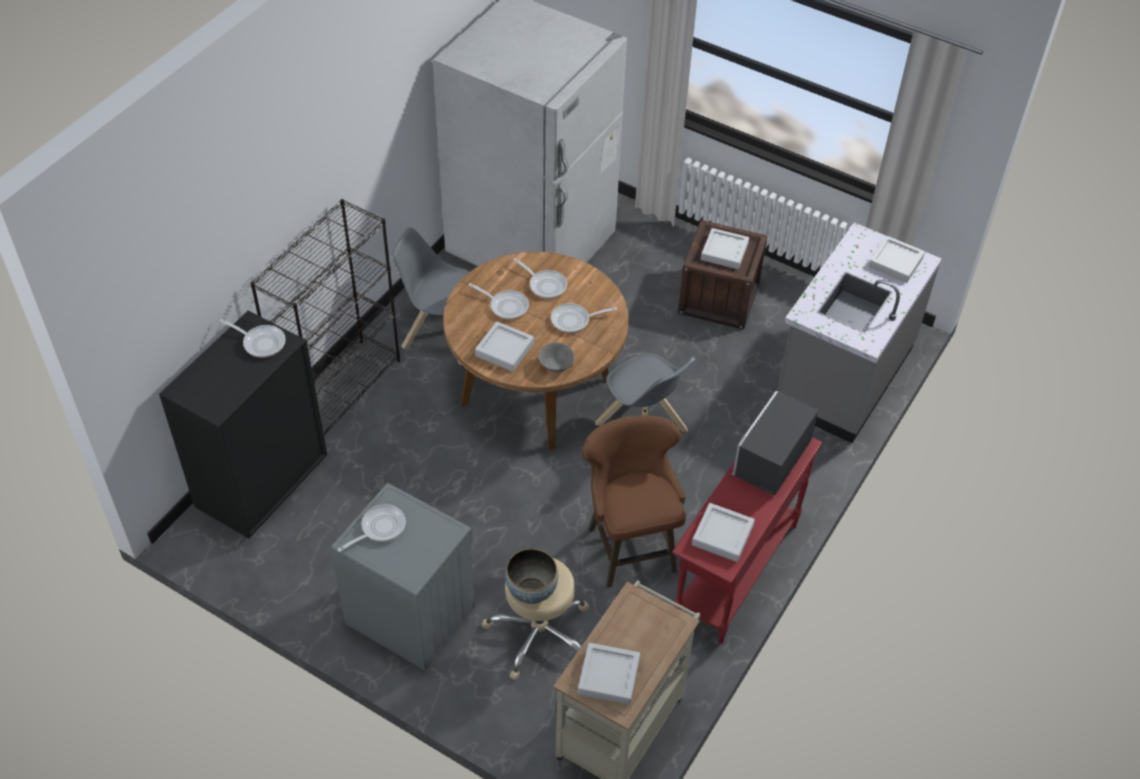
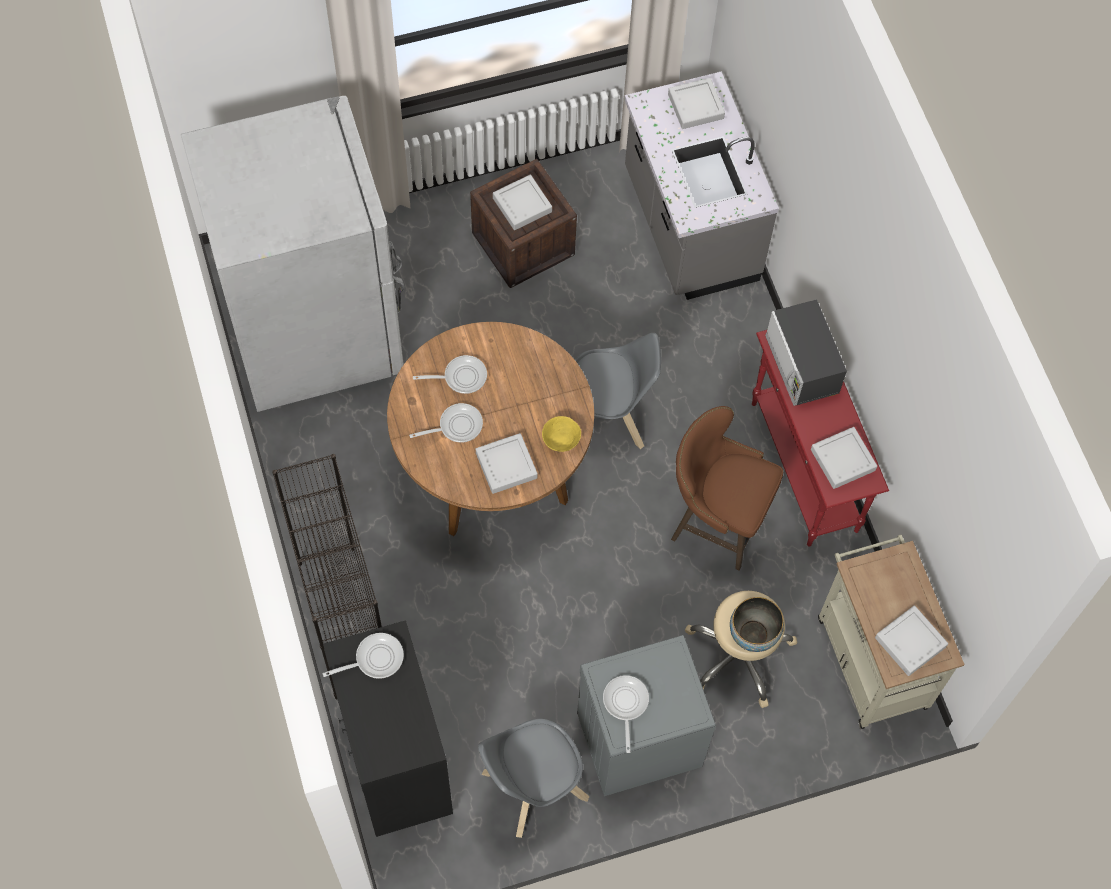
camera: 50 degrees left, 15 degrees up
(441, 334) = (354, 491): grey chair -> grey chair (532, 787)
(555, 366) = (560, 441): grey bowl -> yellow bowl
(574, 320) = (523, 387): frying pan -> none

